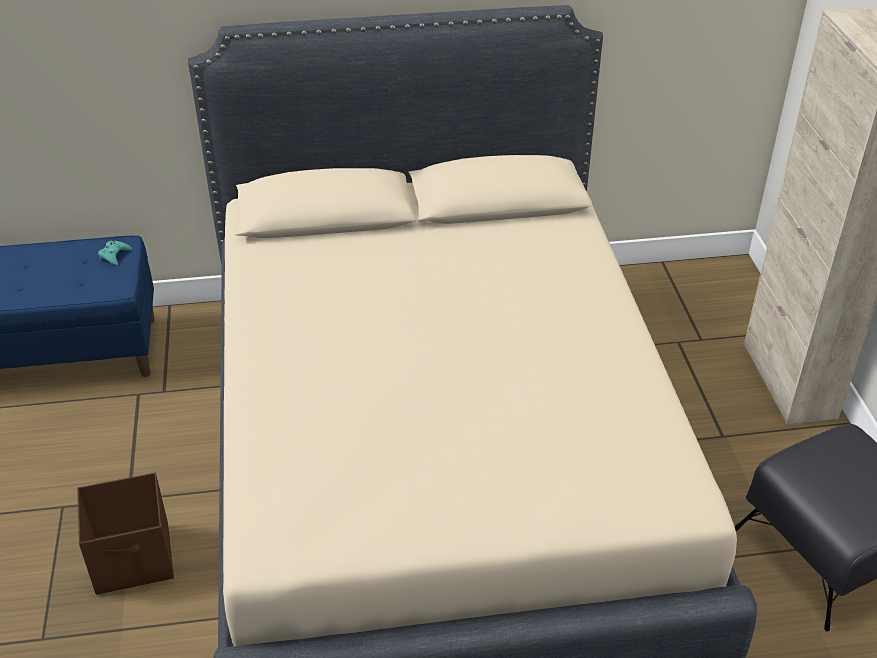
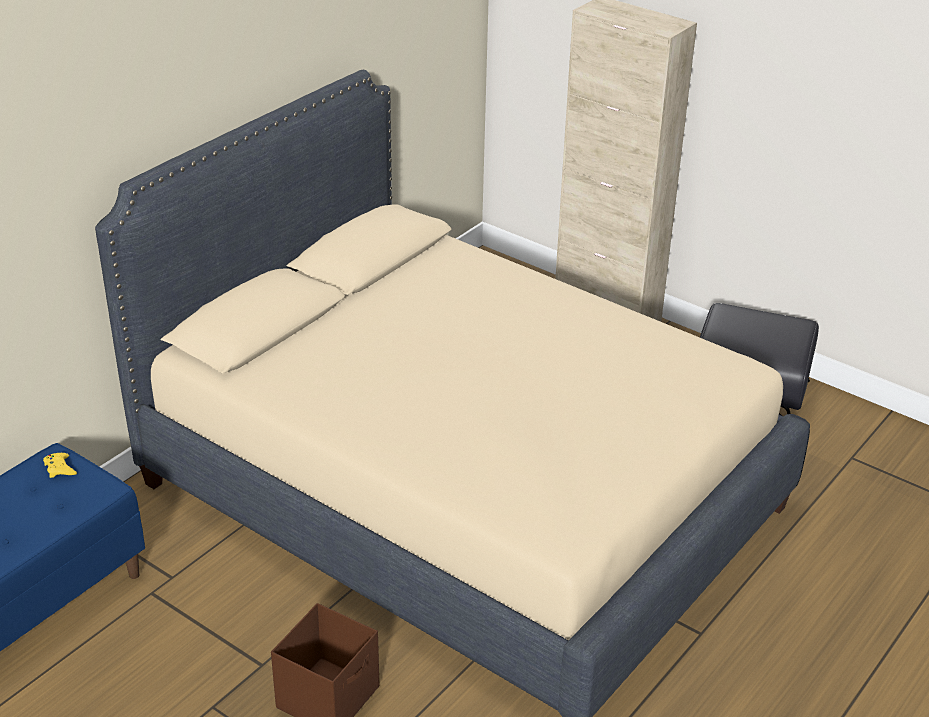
camera: 45 degrees left, 5 degrees down
(114, 255) = (60, 468): turquoise game controller -> yellow game controller

